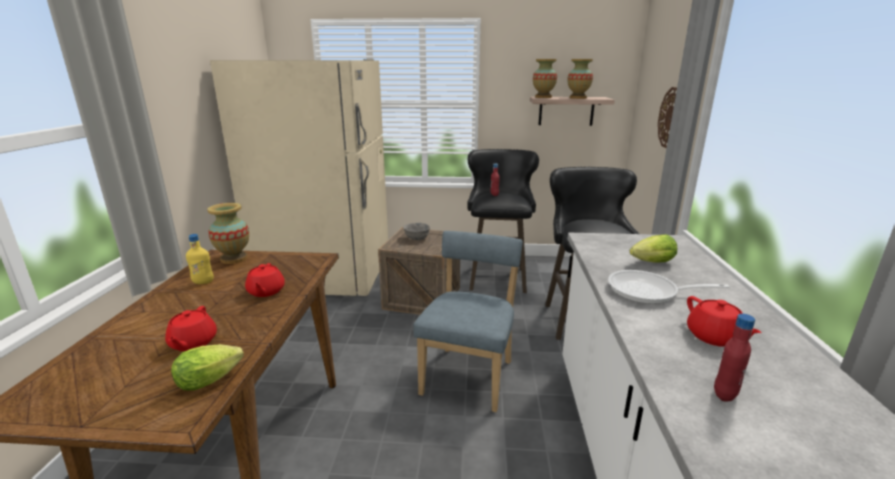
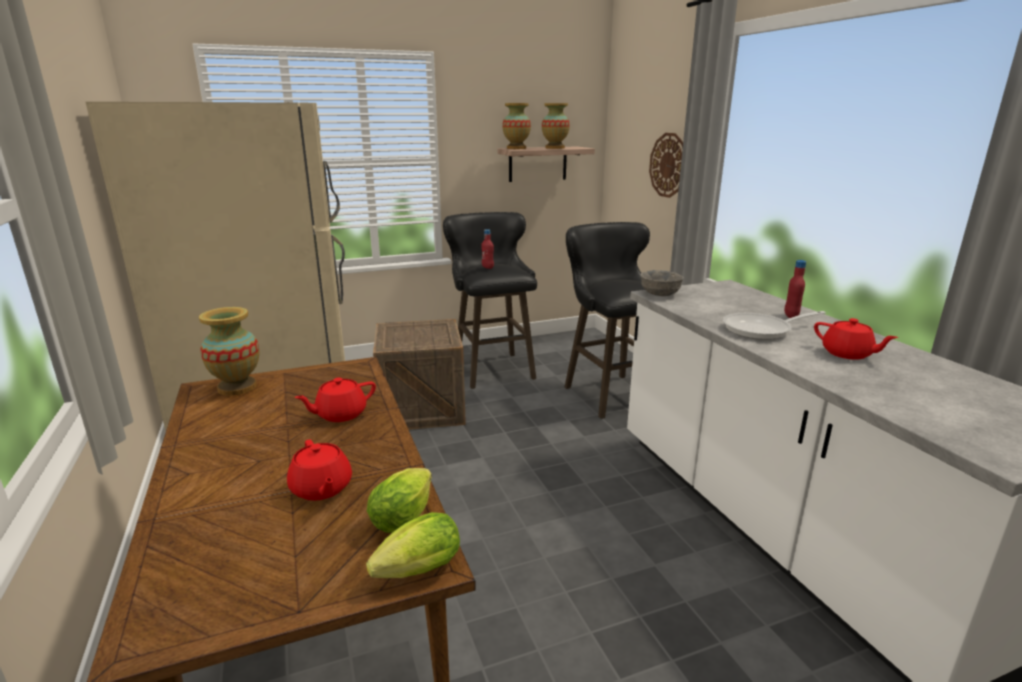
camera: 25 degrees left, 0 degrees up
(203, 282) = (231, 422): yellow bottle -> none
(265, 291) = (340, 414): red teapot -> red teapot turned 90 degrees clockwise
(416, 238) = (408, 333): grey bowl -> grey bowl (659, 294)
(469, 374) = (540, 475): blue chair -> none
(650, 263) = (733, 306): lettuce -> lettuce (415, 573)
(725, 394) = (899, 390): red bottle -> red bottle (791, 316)

